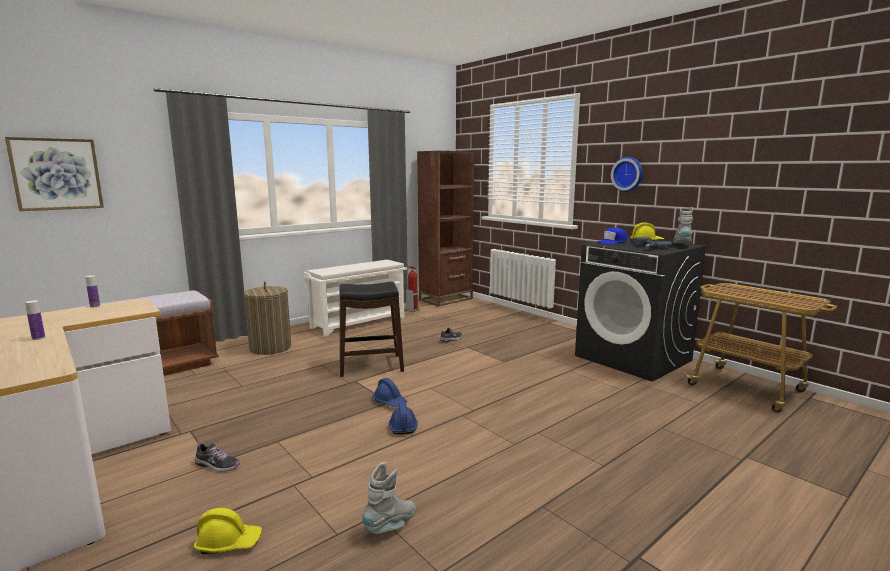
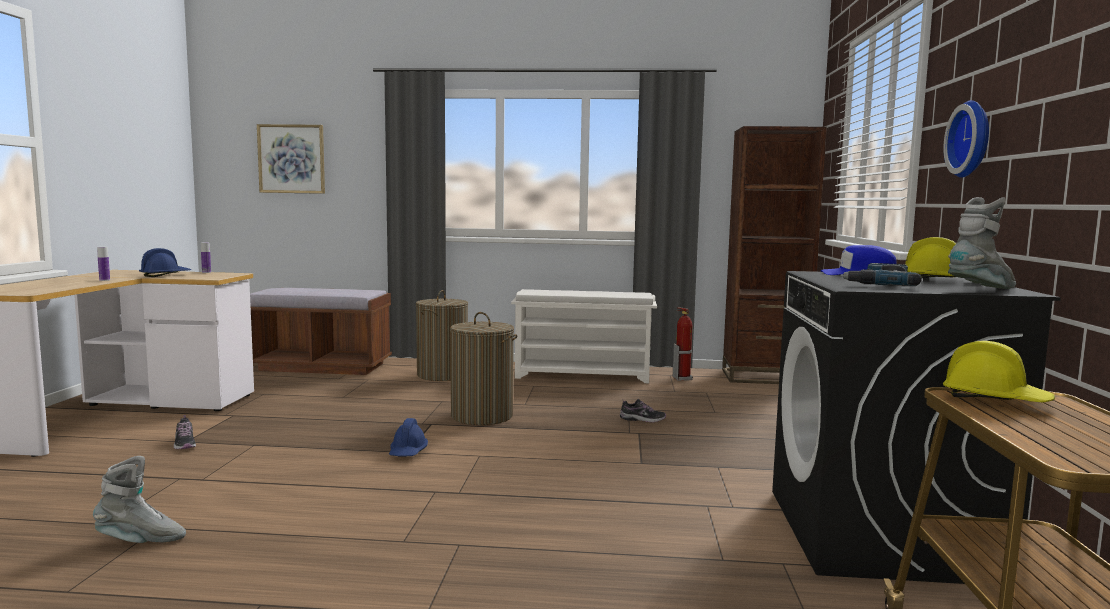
camera: 45 degrees right, 5 degrees down
(229, 542) = (63, 492): yellow hard hat -> yellow hard hat (995, 399)
(370, 365) = (482, 416): black stool -> laundry basket
(402, 426) = (360, 475): blue hard hat -> blue hard hat (165, 275)

